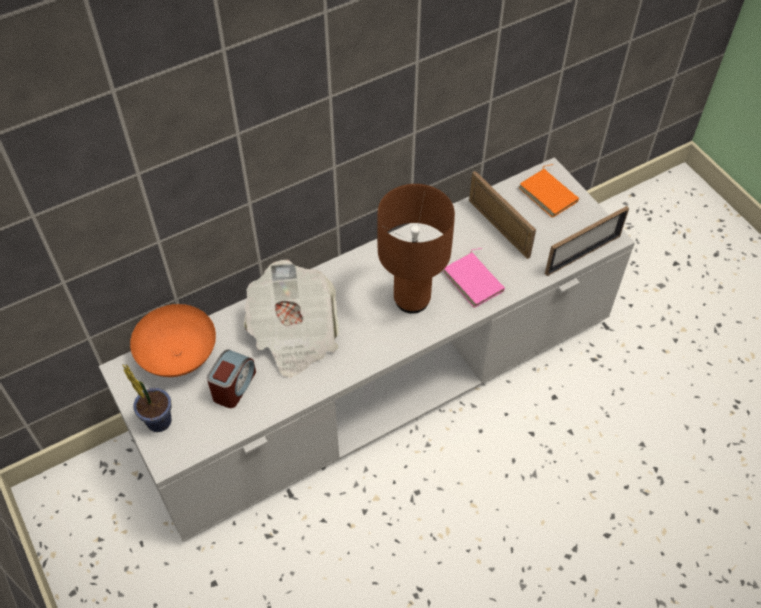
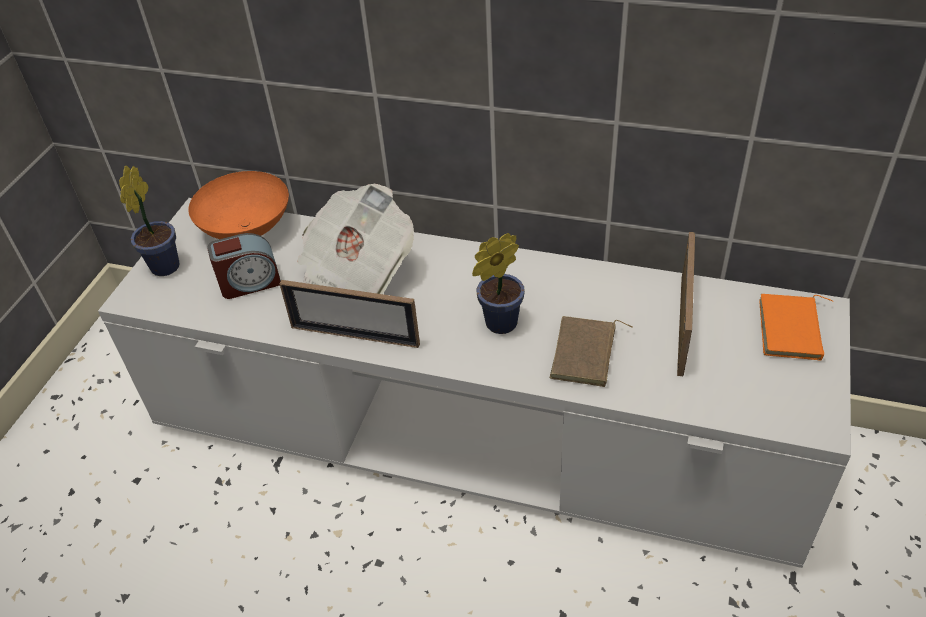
camera: 50 degrees right, 10 degrees down
(411, 299) = (497, 324): brown table lamp -> potted plant
(475, 281) = (586, 355): pink book -> brown book
(582, 254) = (755, 419): picture frame -> picture frame (354, 335)

